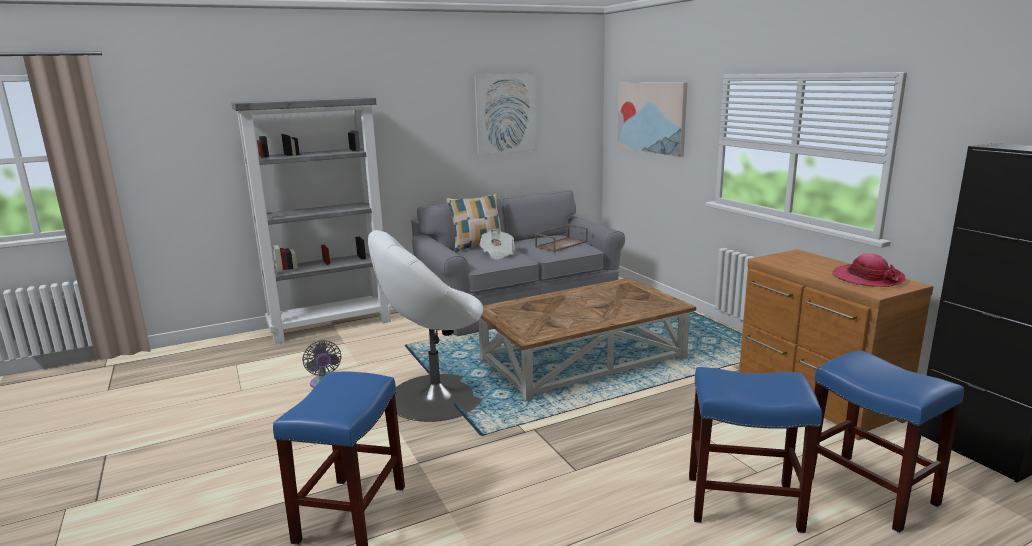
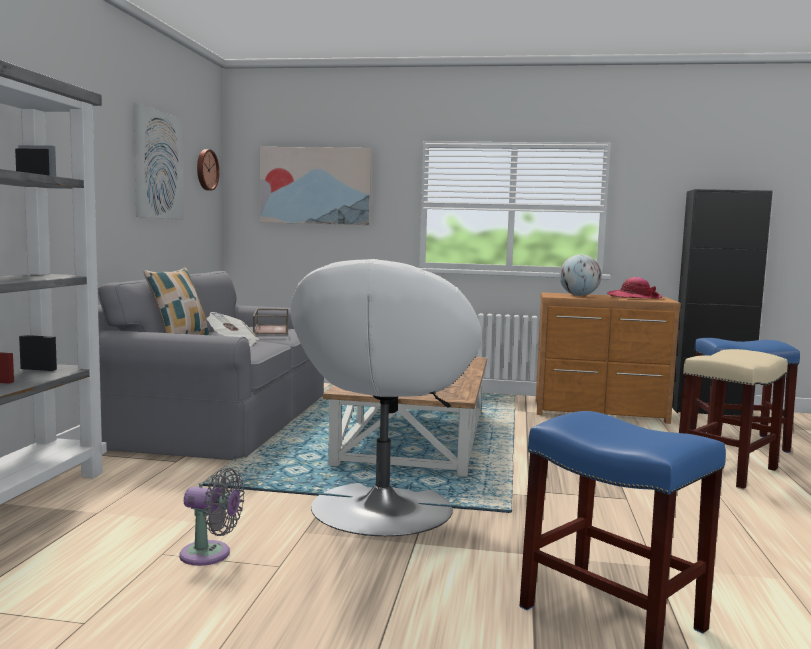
camera: 55 degrees left, 10 degrees down
(573, 106) = (206, 170): none -> wall clock
(742, 503) = (727, 471): blue stool -> beige stool
(807, 263) = (579, 295): none -> globe

